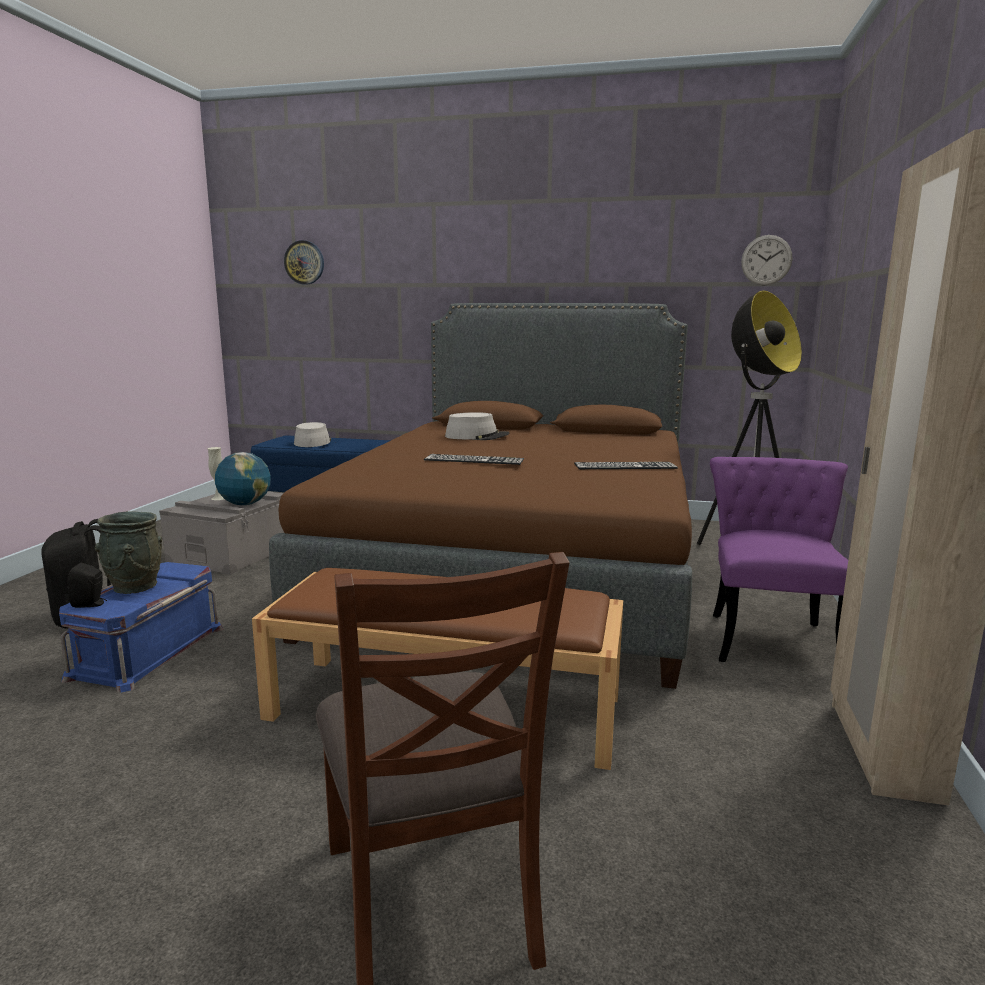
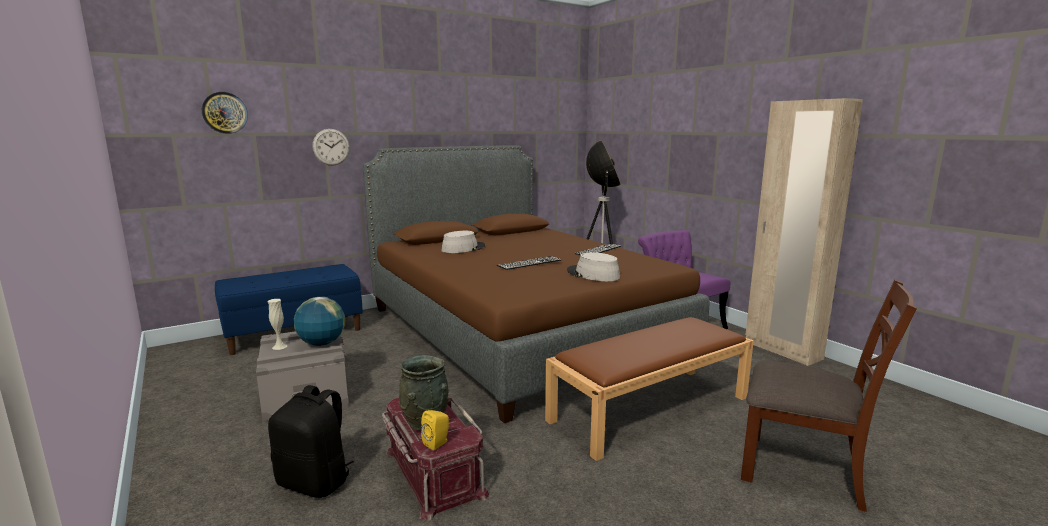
camera: 45 degrees left, 0 degrees up
(91, 604) = (437, 443): black speaker -> yellow speaker
(147, 651) = (432, 473): blue storage box -> red storage box
(312, 442) = (269, 280): grey hat -> grey hat (593, 274)
(766, 260) = (563, 118): wall clock -> wall clock (331, 147)

